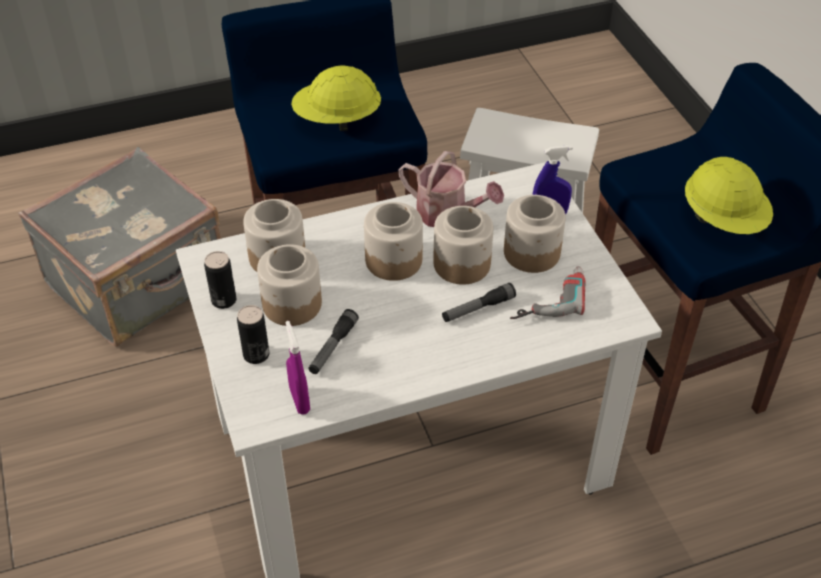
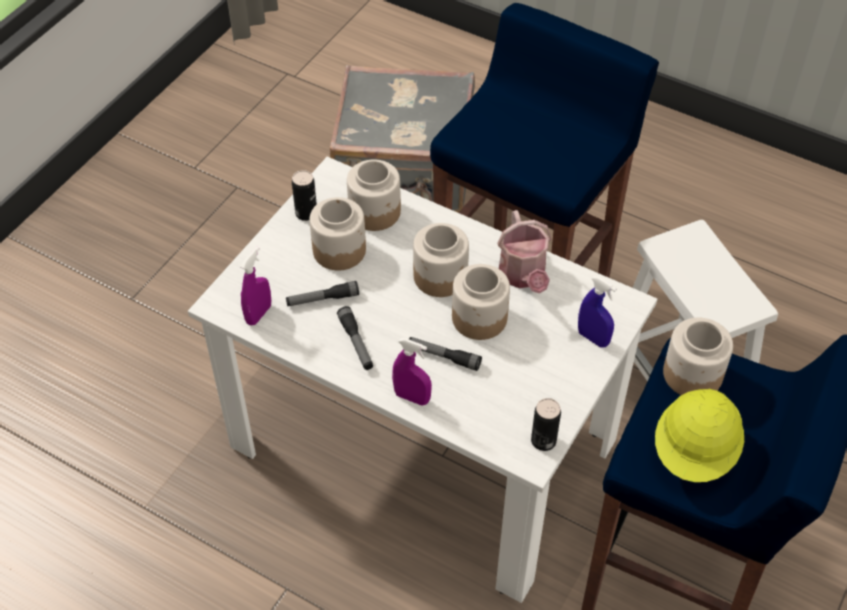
camera: 50 degrees right, 5 degrees up
(256, 355) = (276, 264): can -> can (543, 441)
(337, 120) = (530, 143): yellow hard hat -> none
(405, 354) = (356, 343): none -> flashlight
(499, 353) = (412, 397): none -> purple spray bottle
(531, 253) = (537, 353): jar -> jar (691, 374)
(547, 297) = (500, 392): power drill -> none

